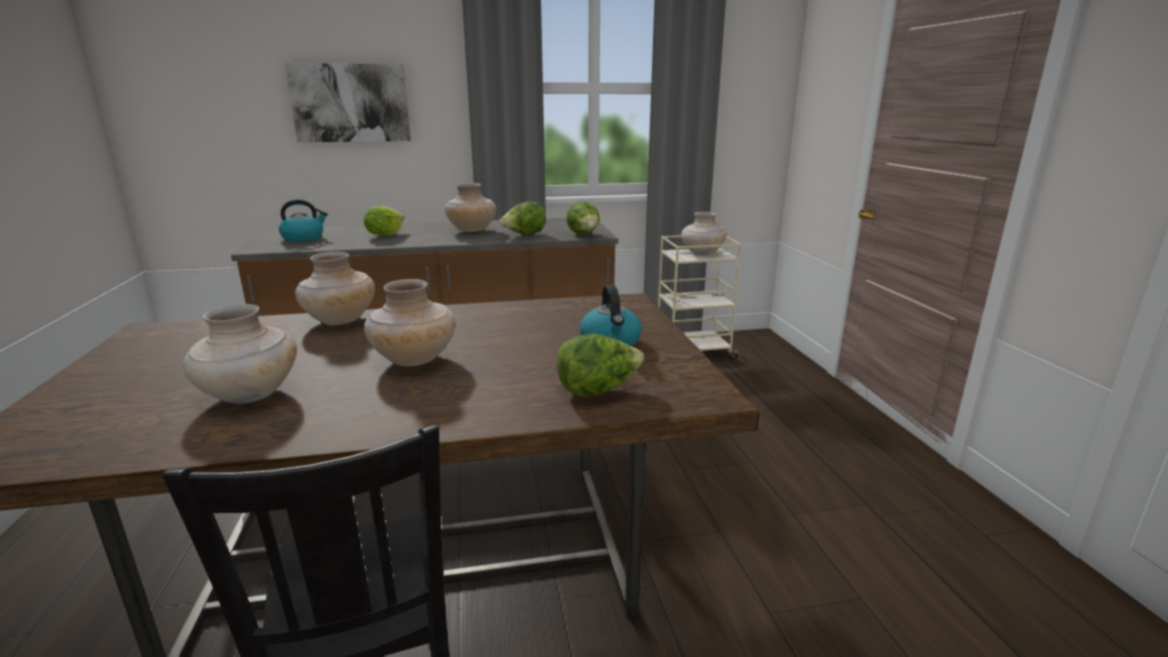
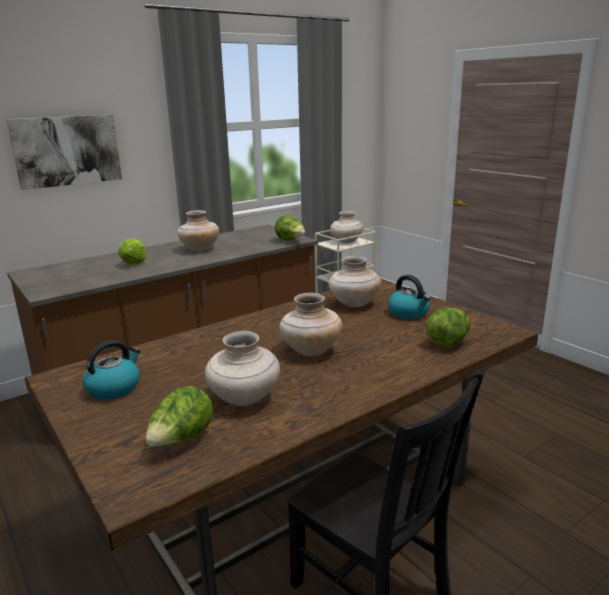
camera: 25 degrees left, 0 degrees up
(304, 238) = (66, 276): kettle -> kettle (114, 388)
(340, 320) = (205, 336): beige vase -> beige vase (354, 303)
(524, 235) = (247, 247): lettuce -> lettuce (182, 441)

